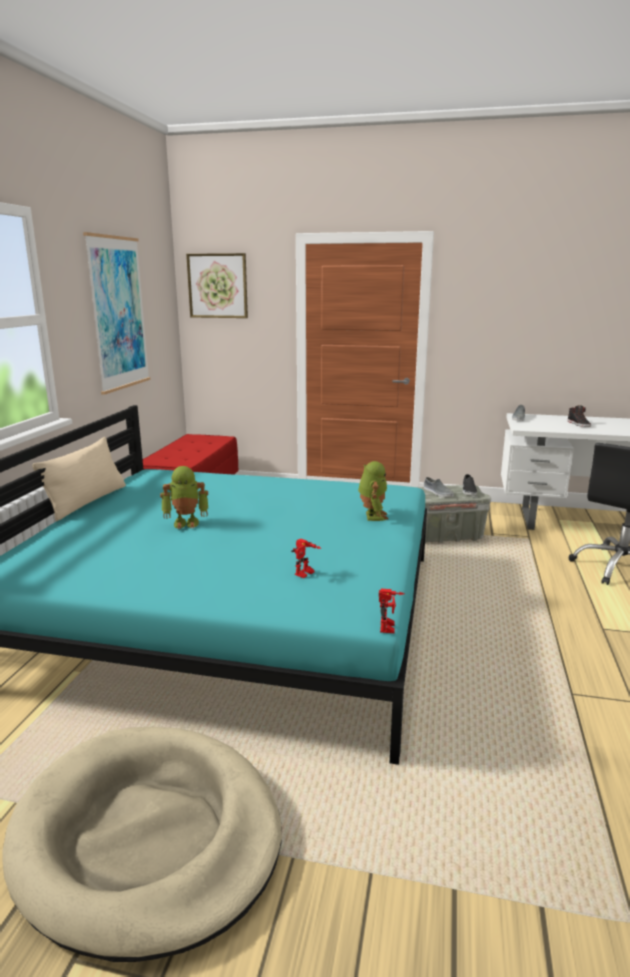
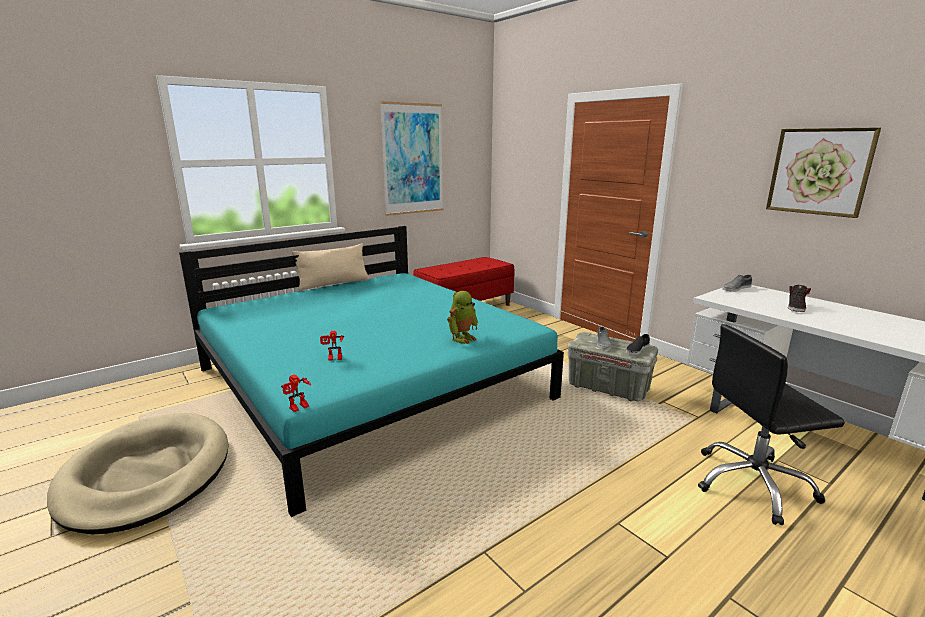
camera: 40 degrees right, 0 degrees up
(186, 522) = (348, 308): toy robot -> none
(218, 286) = (515, 140): picture -> picture (819, 171)

